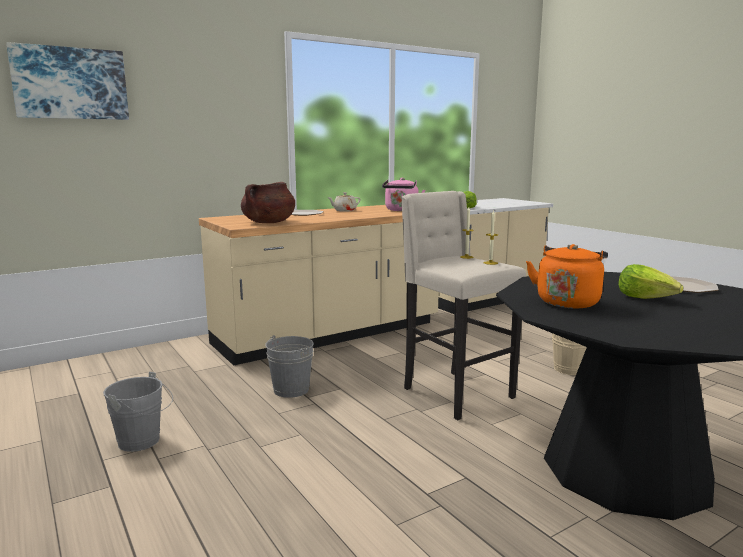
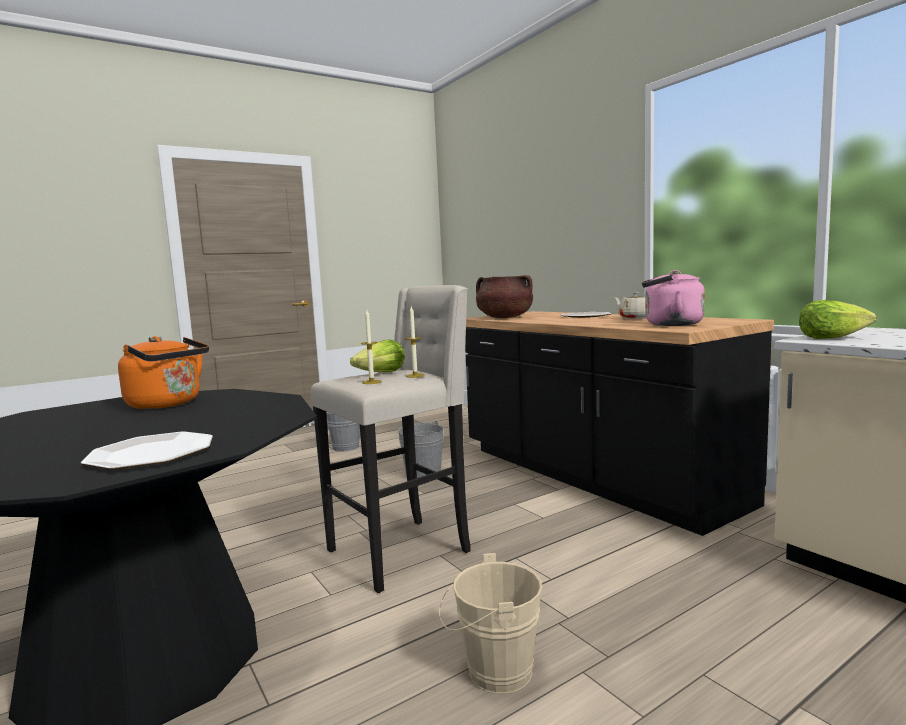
camera: 90 degrees right, 5 degrees down
(70, 83) = (493, 200): picture -> none
(329, 334) = (592, 476): beige counter -> black counter
(646, 298) = (128, 429): lettuce -> lettuce (381, 373)

